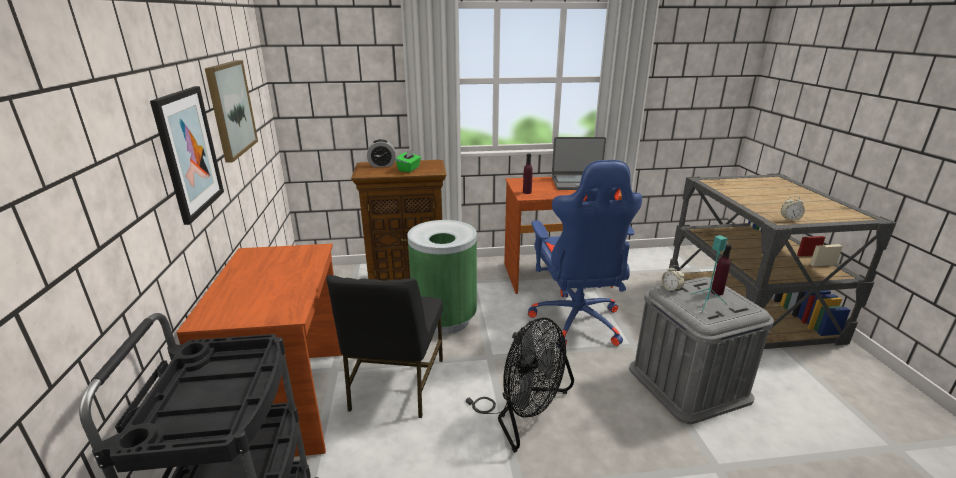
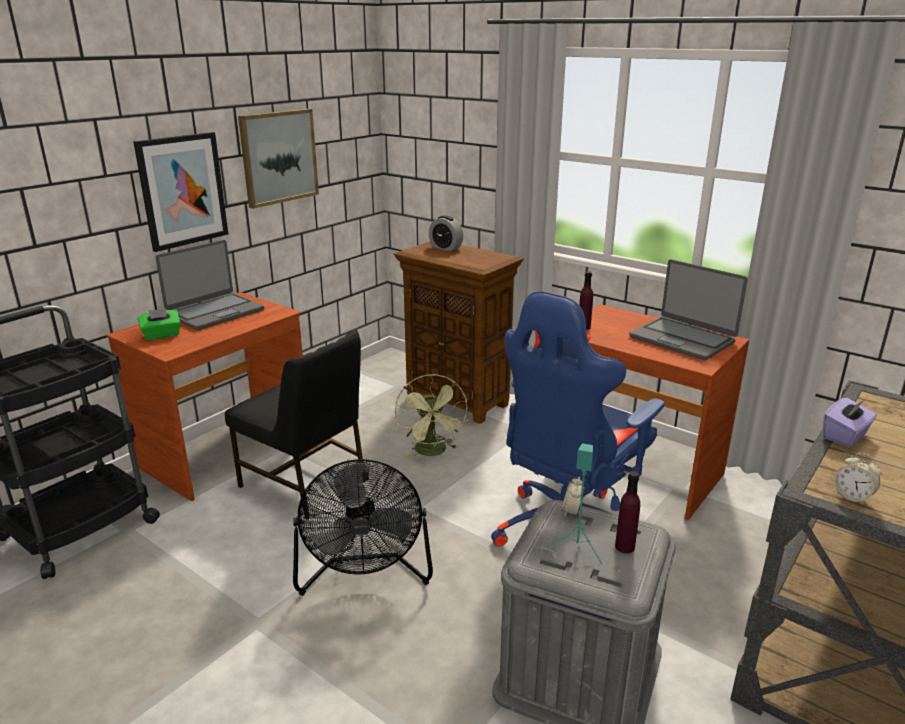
camera: 45 degrees right, 0 degrees up
(255, 270) = (215, 312): none -> laptop
(395, 385) = (305, 483): black chair -> black chair turned 105 degrees counterclockwise
(409, 169) = (459, 258): green tissue box -> green tissue box (162, 335)
(445, 319) = (433, 452): green trash can -> green fan
(736, 198) = (845, 436): none -> purple tissue box

